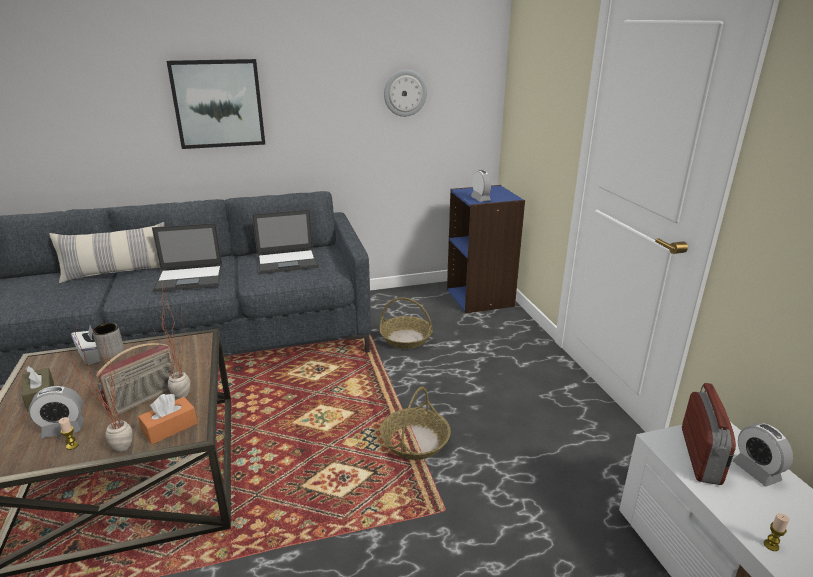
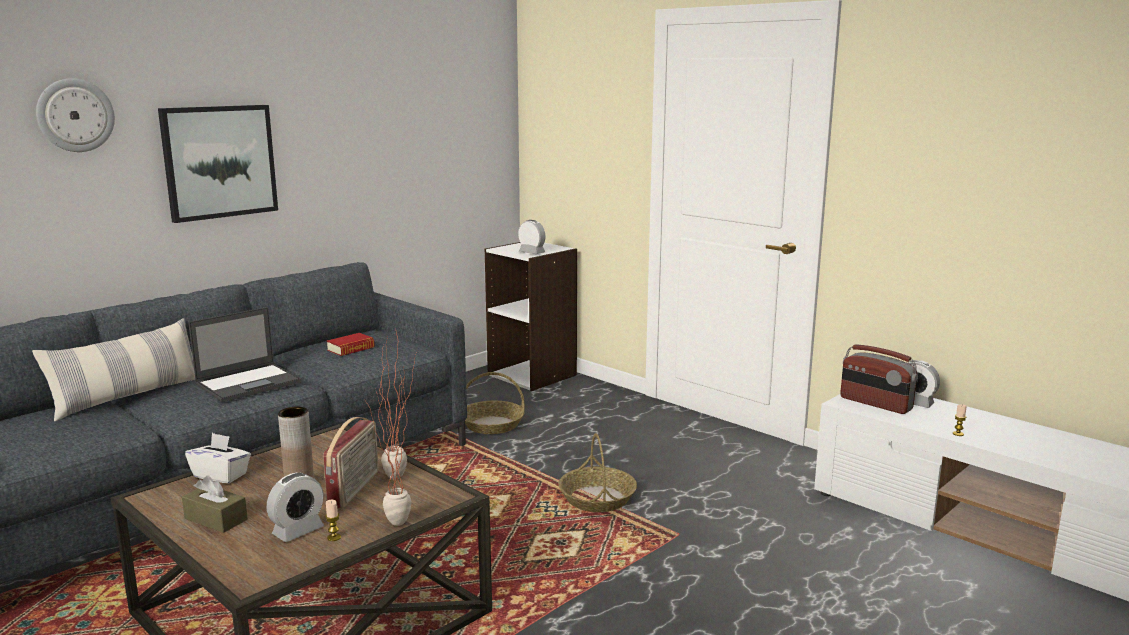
camera: 30 degrees left, 10 degrees down
(170, 428) = (422, 499): orange tissue box -> none
(288, 261) = (351, 349): laptop -> book
(405, 93) = (425, 141): wall clock -> wall clock (75, 115)
(480, 298) = (533, 375): blue bookcase -> white bookcase
(701, 456) = (875, 404): radio -> radio turned 150 degrees clockwise

